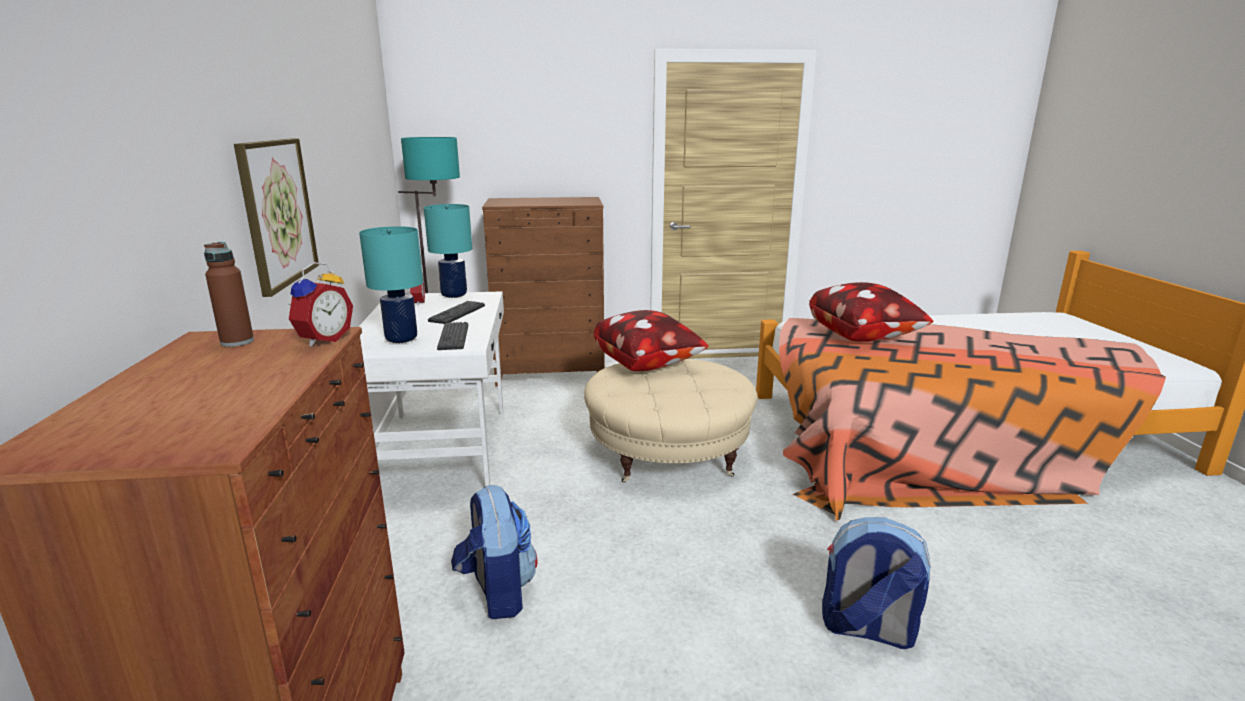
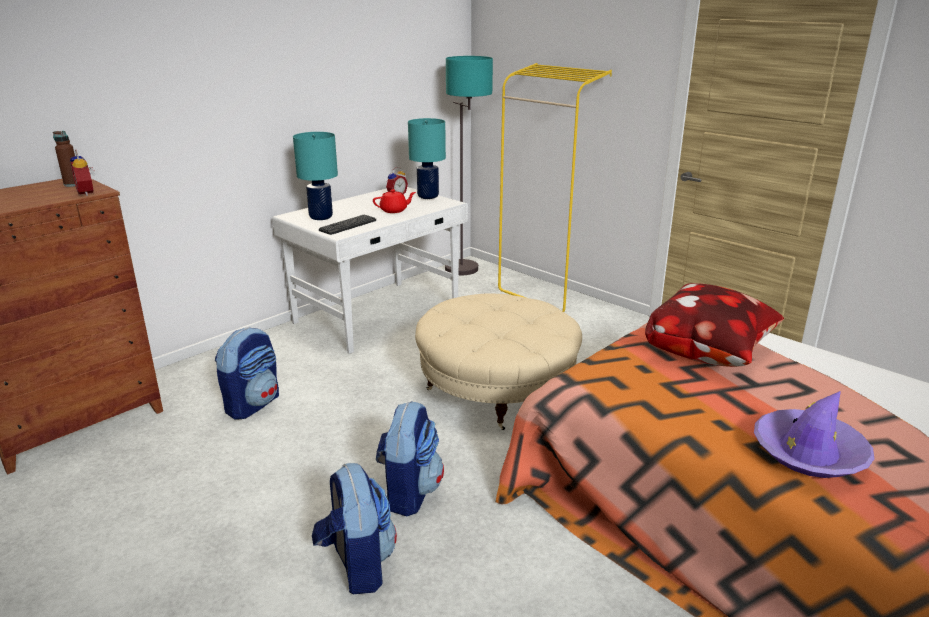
camera: 50 degrees right, 5 degrees up
(277, 212) = (225, 113): picture -> none
(322, 340) = (88, 193): alarm clock -> alarm clock turned 75 degrees clockwise
(457, 313) = (394, 210): keyboard -> red teapot
(551, 374) = (545, 295): brown dresser -> yellow clothes rack
(647, 364) = (514, 302): pillow -> none
(778, 557) = (409, 492): none -> backpack
(1018, 359) = (809, 453): none -> purple hat

